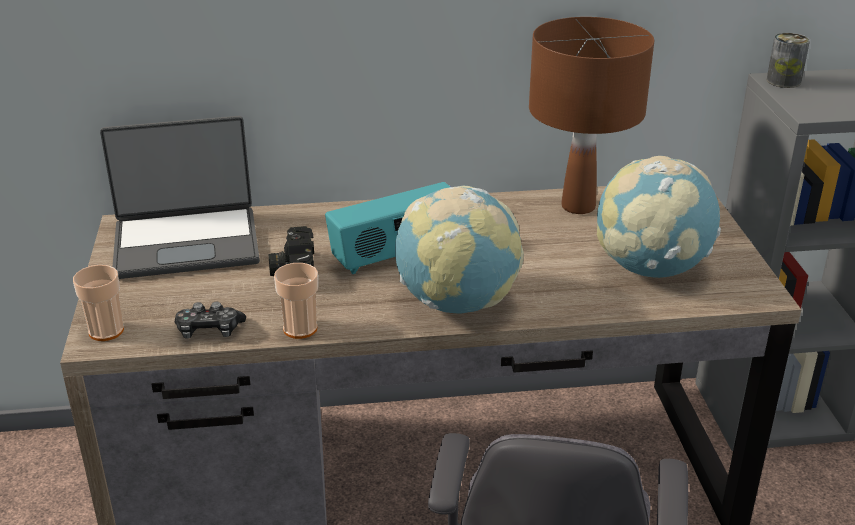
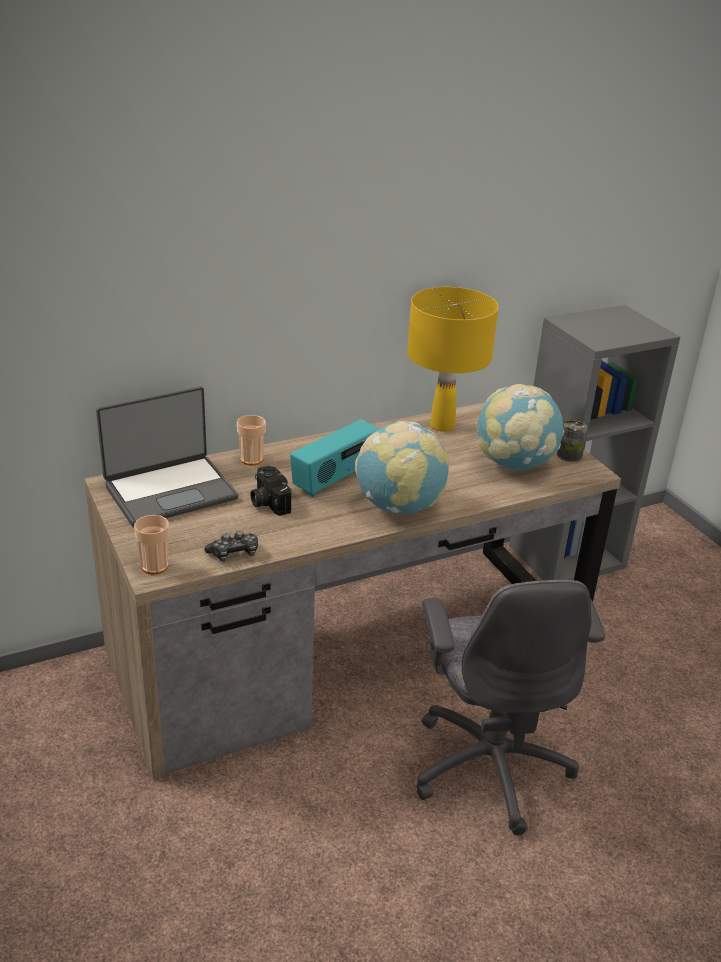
camera: 20 degrees left, 0 degrees up
(300, 328) = (300, 542): cup -> cup (251, 459)
(578, 206) = (442, 426): brown table lamp -> yellow table lamp
(783, 81) = (569, 321): can -> can (569, 455)

